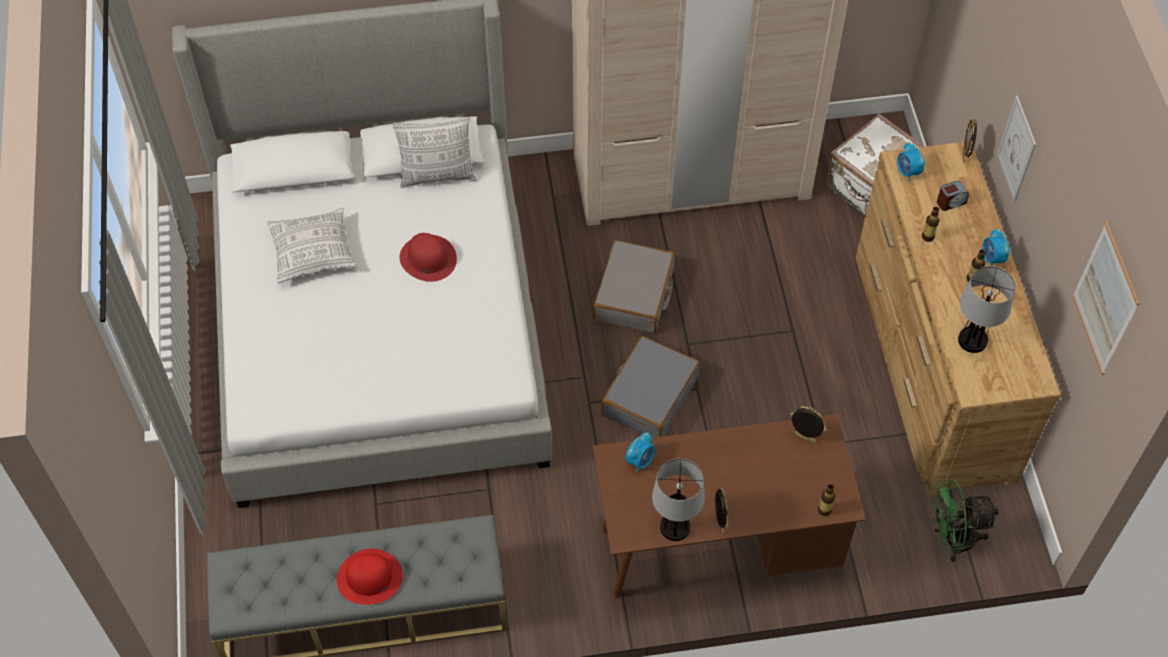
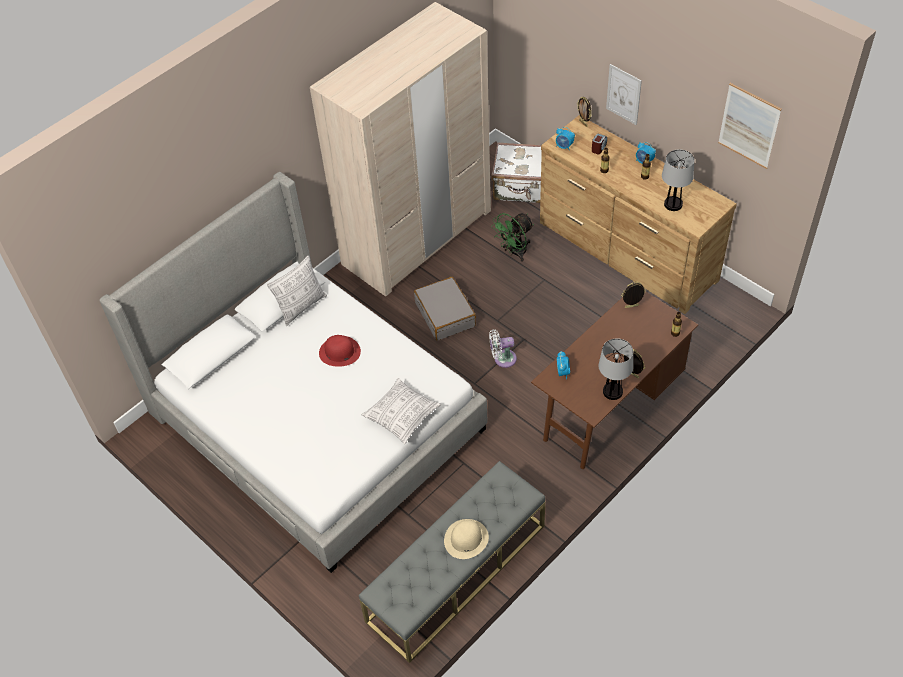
camera: 35 degrees left, 5 degrees down
(313, 253) = (269, 391): pillow -> pillow (402, 416)
(369, 577) = (466, 539): red hat -> beige hat
(649, 396) = (502, 359): grey suitcase -> white fan
(951, 539) = (715, 326): green fan -> green fan (514, 252)

